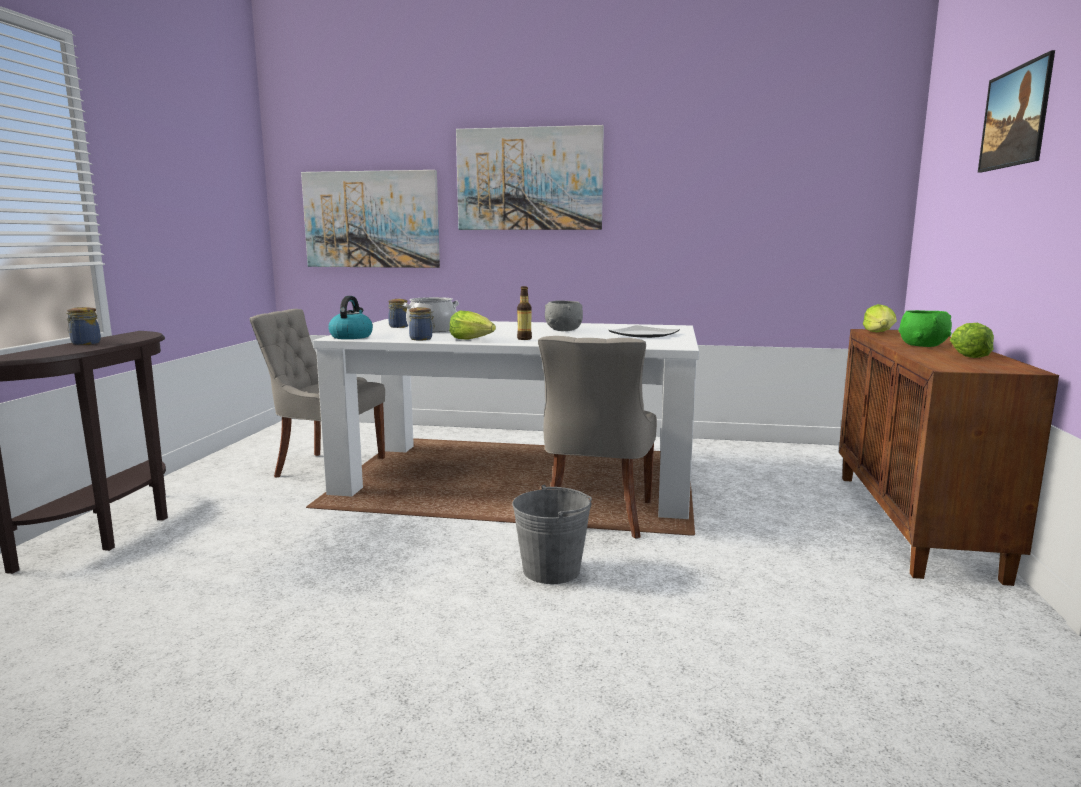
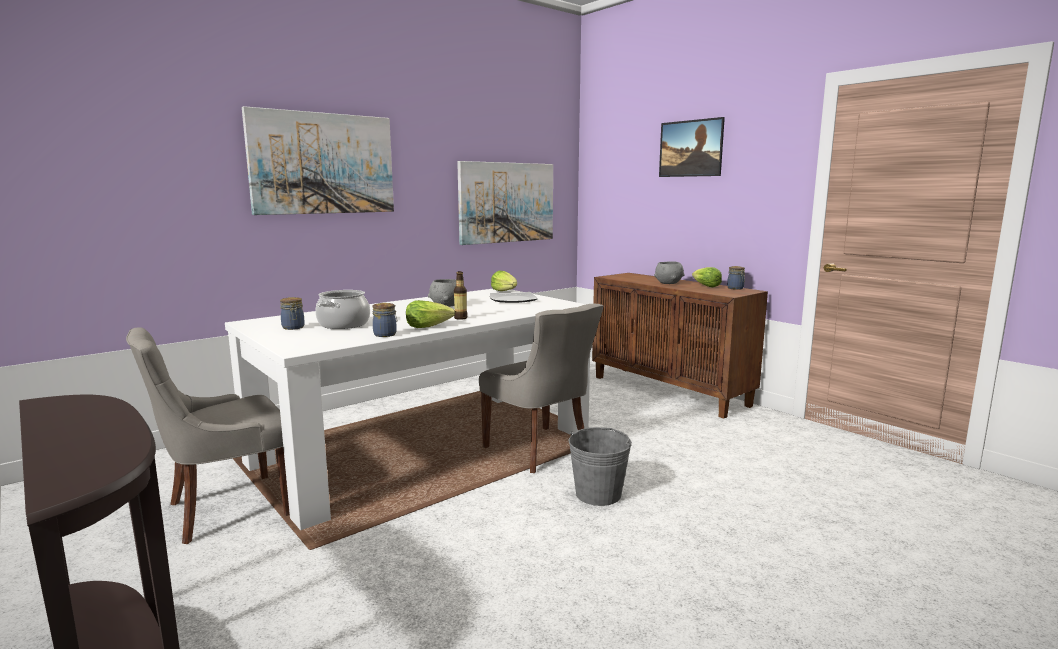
camera: 50 degrees left, 0 degrees up
(85, 343) = (65, 434): jar -> jar (736, 288)
(351, 336) = (307, 346): kettle -> none
(371, 219) = (132, 205): picture -> picture (506, 202)
(879, 333) = (620, 278): lettuce -> lettuce (505, 291)
(923, 345) = (669, 283): green bowl -> grey bowl

